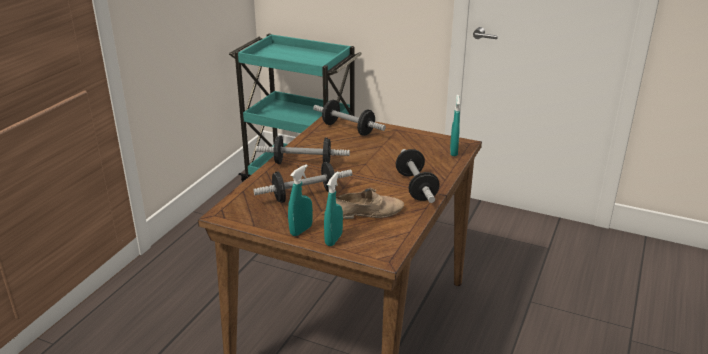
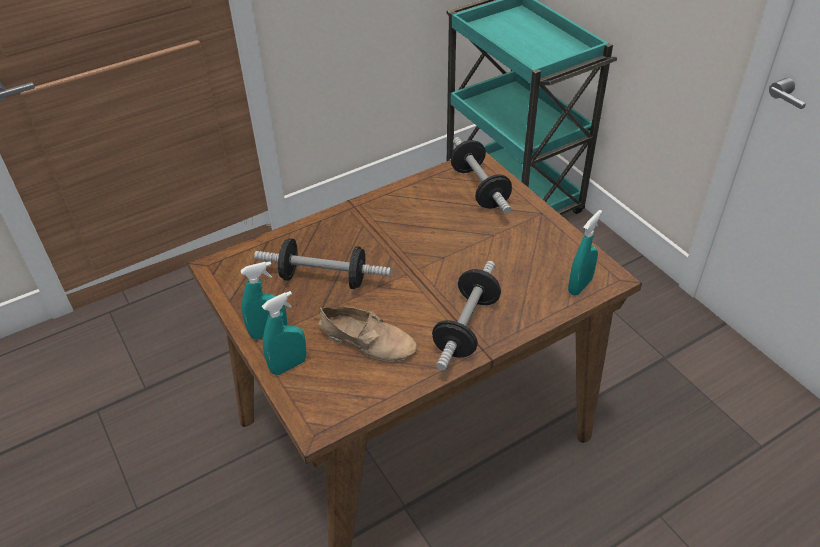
camera: 35 degrees right, 15 degrees up
(303, 163) = (371, 225): dumbbell -> none

